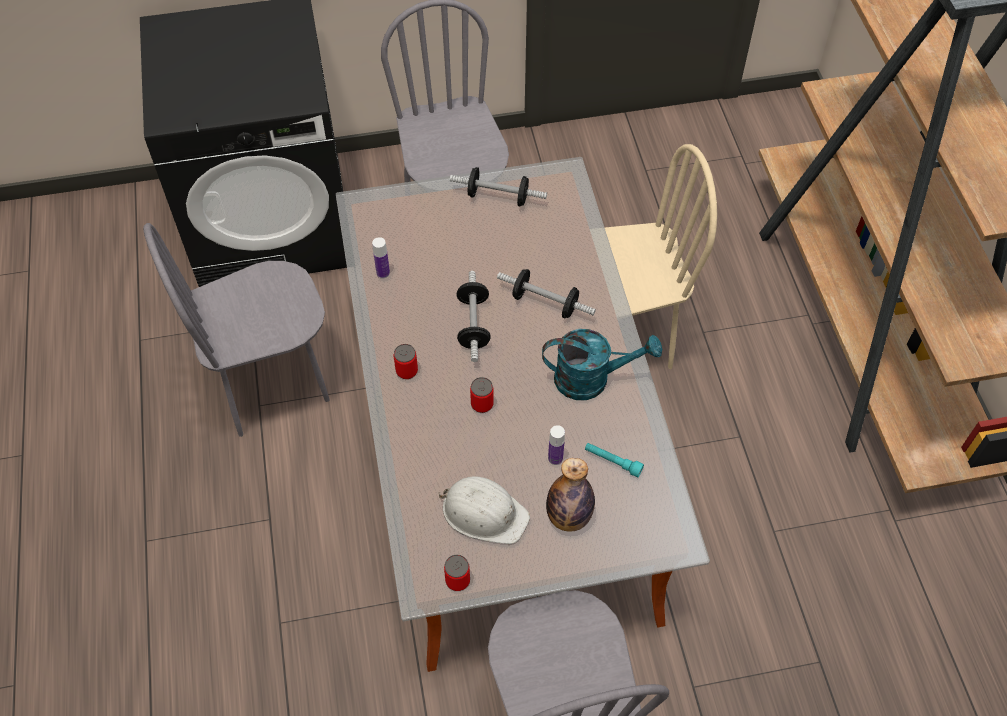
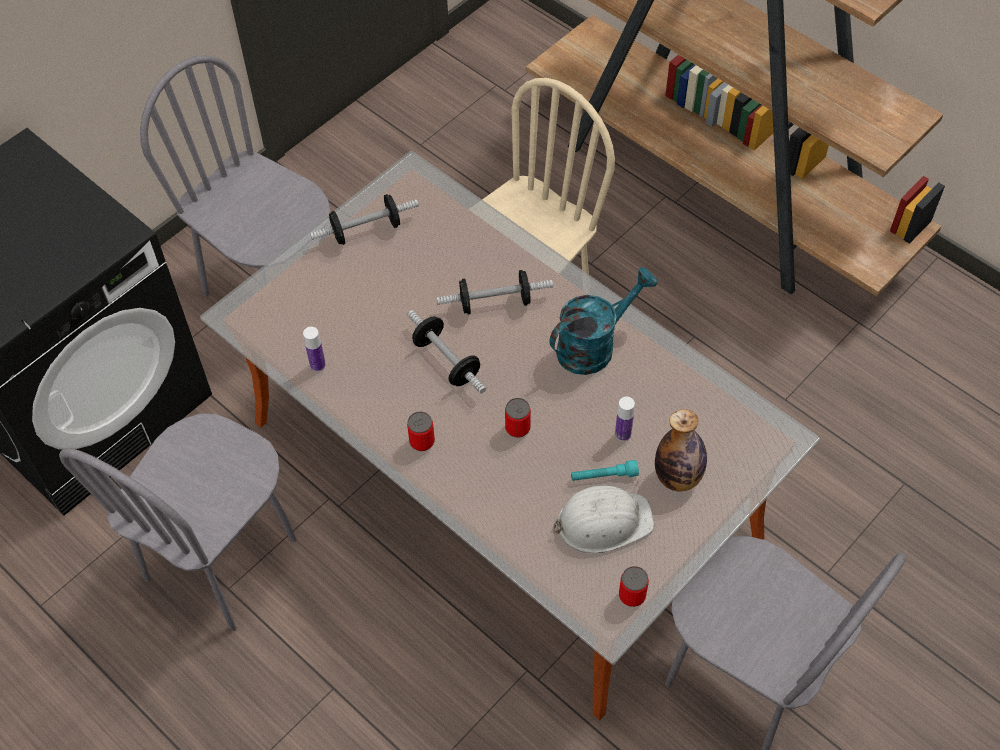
camera: 35 degrees left, 0 degrees up
(612, 462) = (673, 406): turquoise flashlight -> turquoise flashlight (604, 476)

